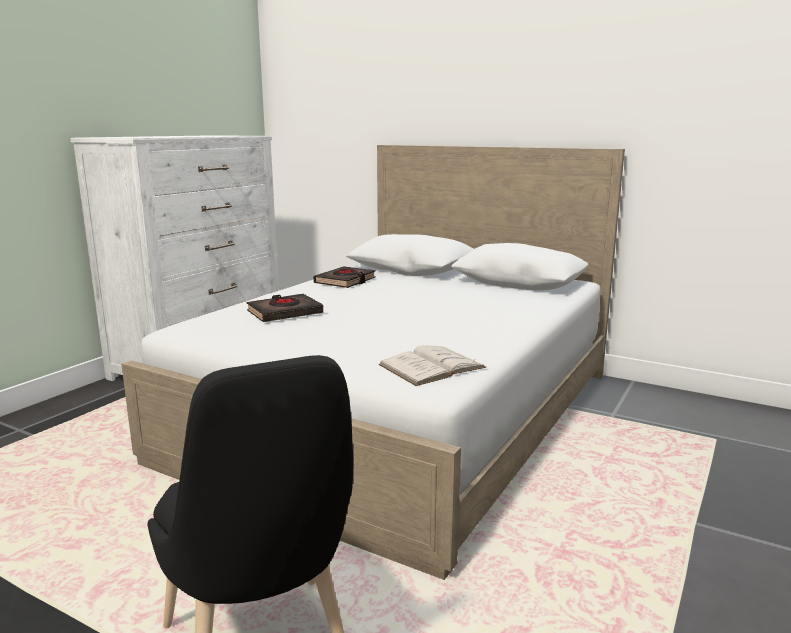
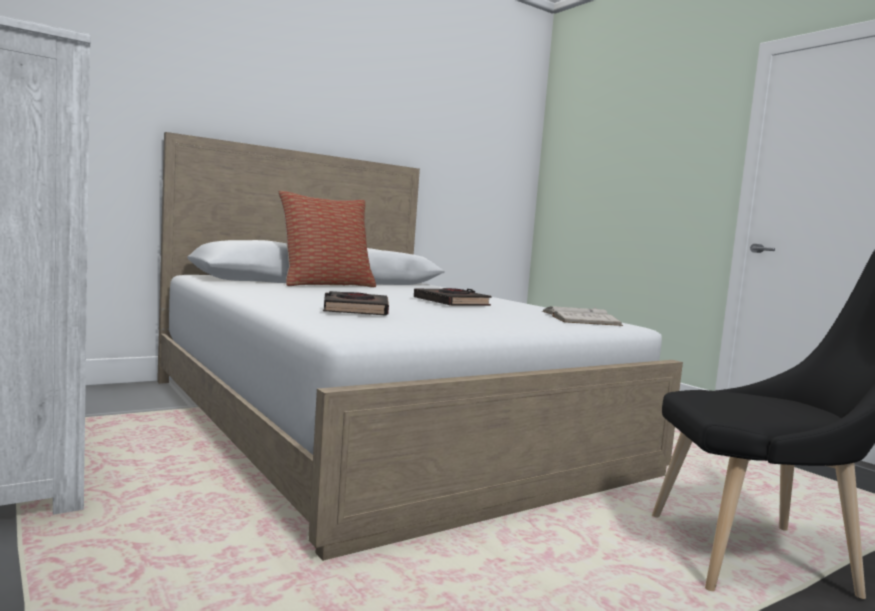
camera: 65 degrees left, 10 degrees down
(345, 281) = (264, 289): black book -> black book (451, 303)
(427, 281) = (326, 285): none -> pillow

